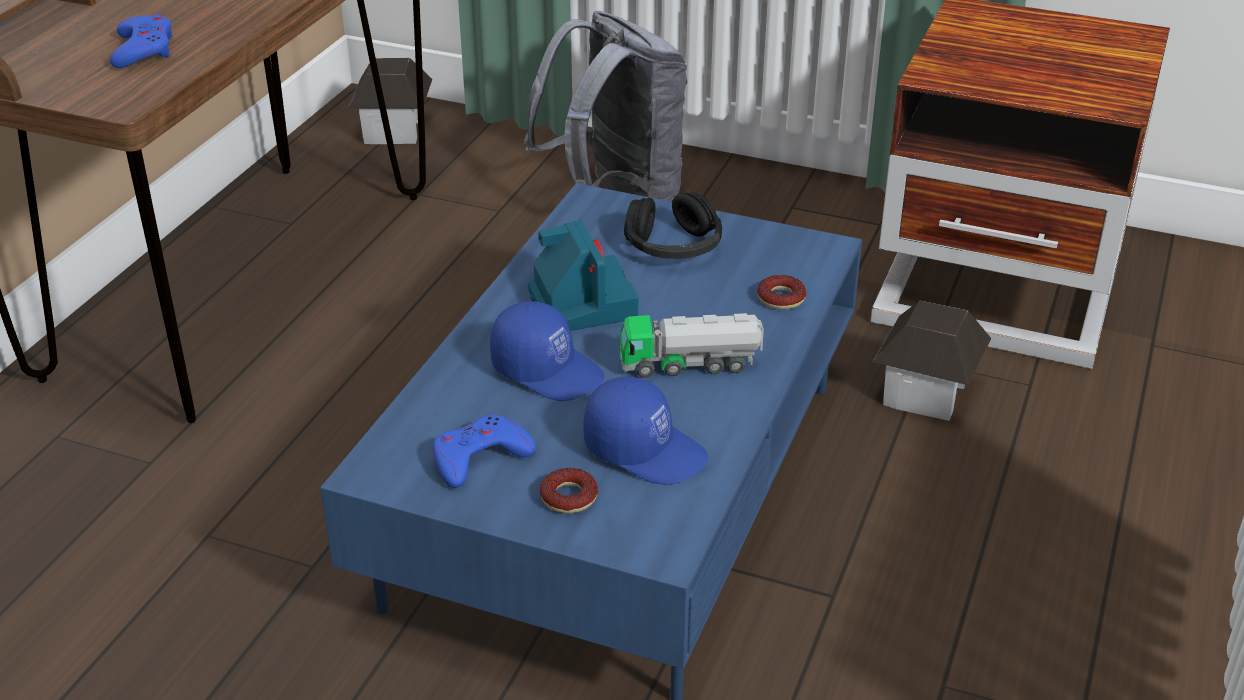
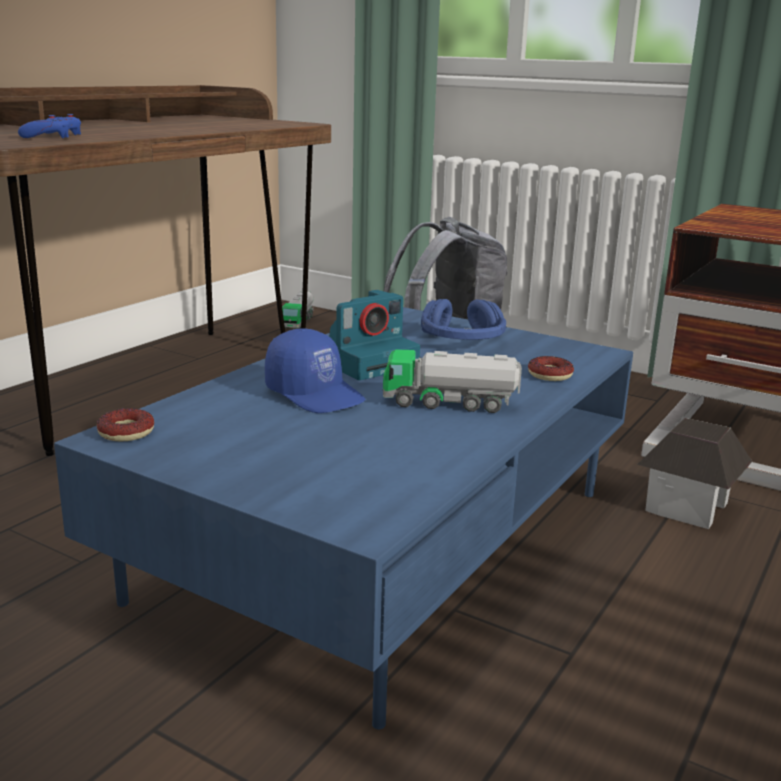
camera: 10 degrees right, 15 degrees down
(394, 130) = (298, 322): toy house -> toy truck
(479, 457) = (216, 439): blue game controller -> none
(569, 497) = (286, 475): donut -> donut (126, 432)
(580, 303) = (367, 361): camera -> camera turned 60 degrees clockwise
(645, 449) = (381, 451): blue cap -> none
(673, 247) = (462, 340): black headphones -> blue headphones

